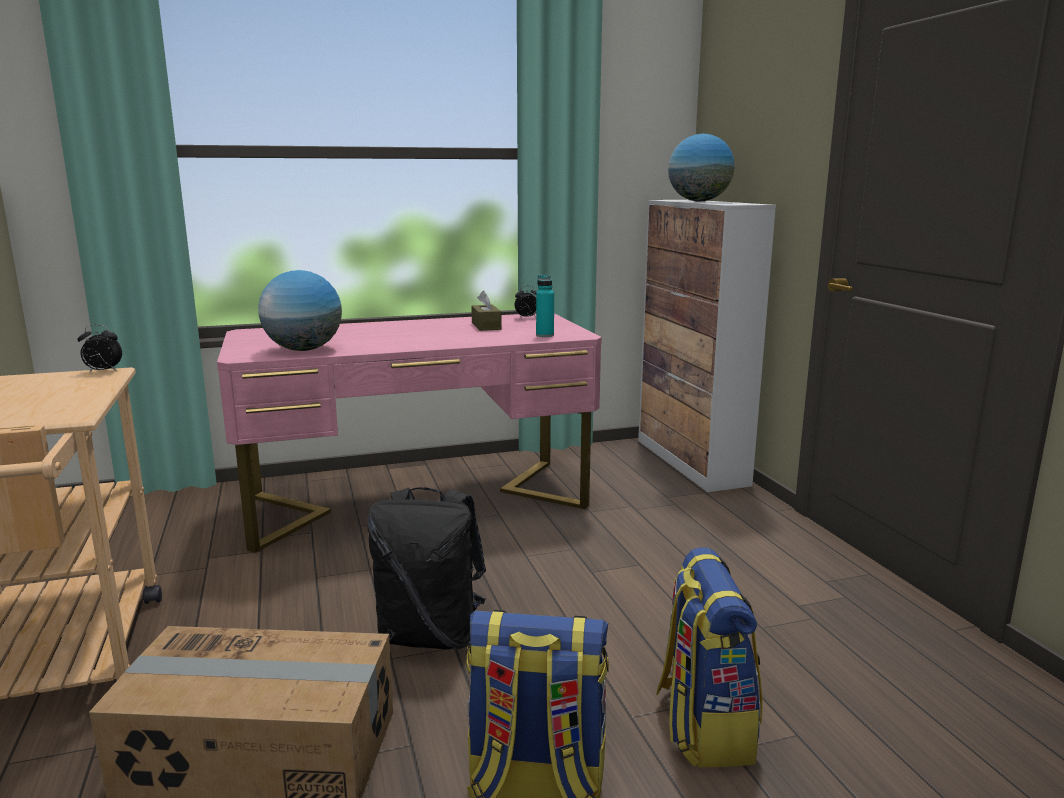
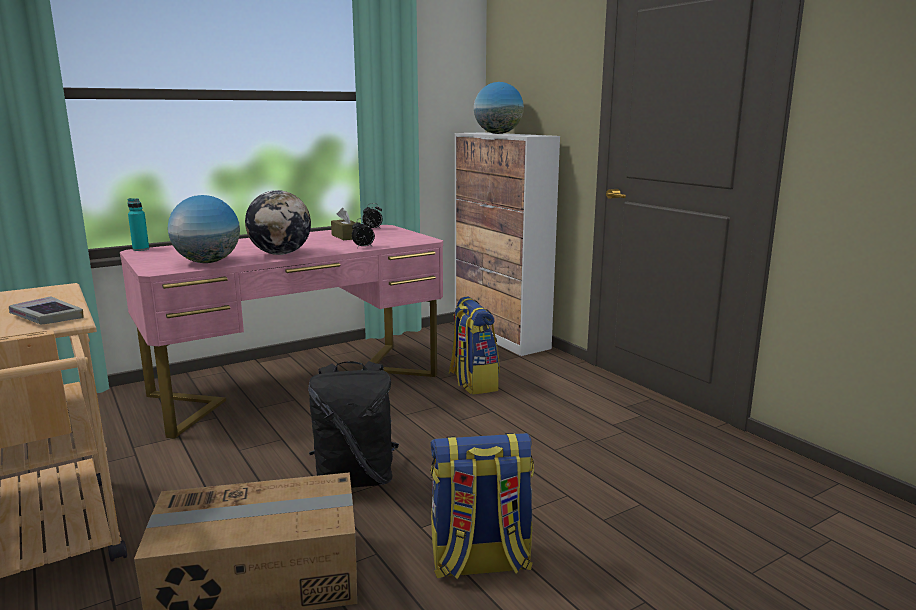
camera: 15 degrees left, 0 degrees up
(56, 408) = (47, 317): none -> book
(103, 371) = (53, 287): alarm clock -> alarm clock (364, 247)
(392, 344) = (280, 254): none -> globe
(545, 335) = (399, 241): turquoise bottle -> turquoise bottle (141, 249)
(703, 726) = (579, 508): backpack -> backpack (472, 383)

